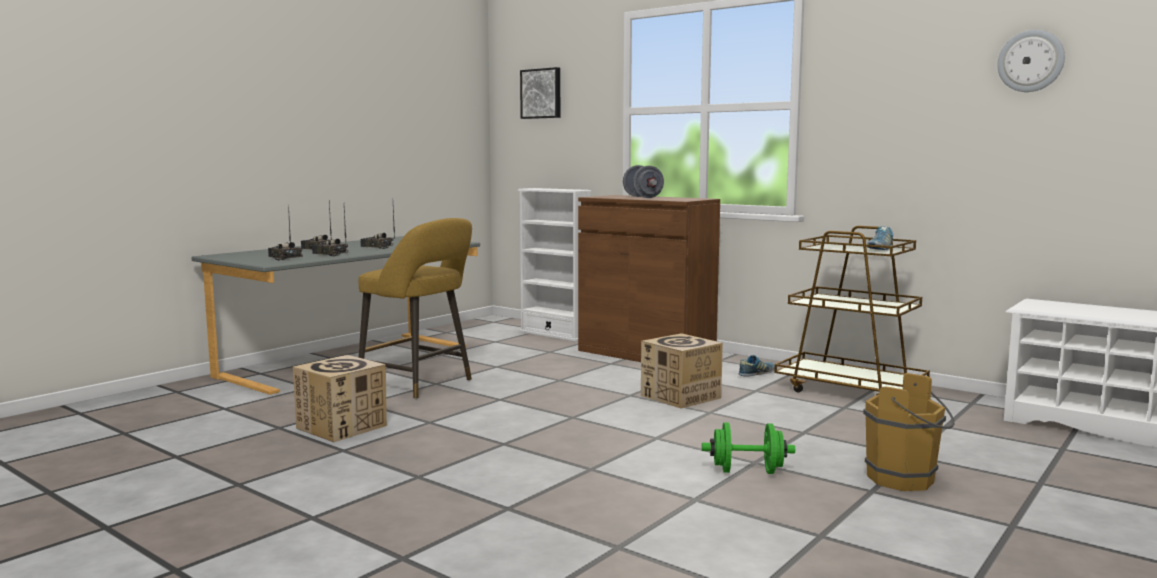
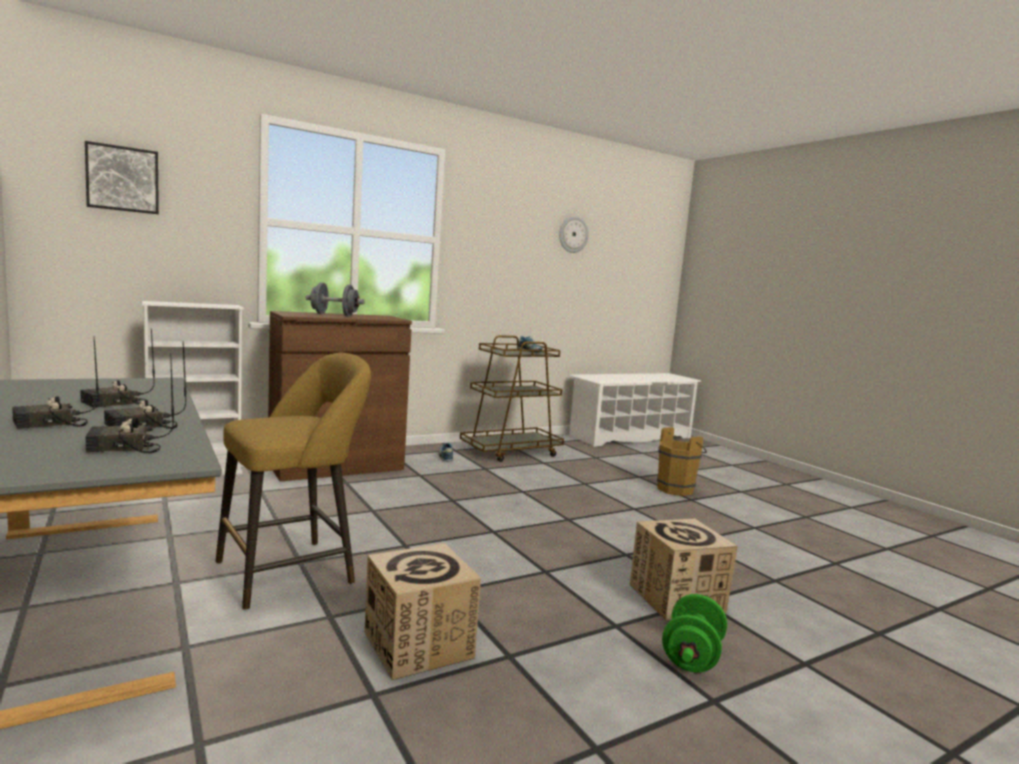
camera: 70 degrees left, 0 degrees up
(680, 397) = (476, 488): cardboard box -> cardboard box (677, 598)
(747, 471) = (650, 515): green dumbbell -> green dumbbell (692, 656)

